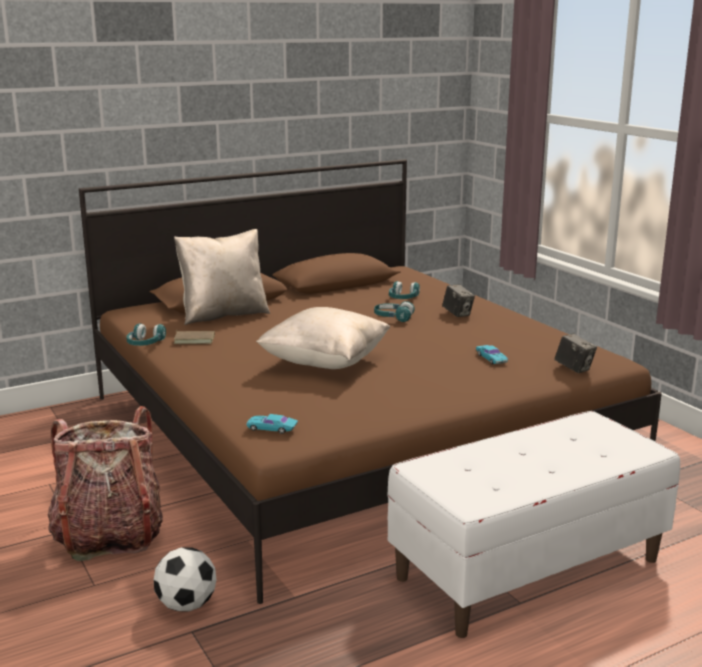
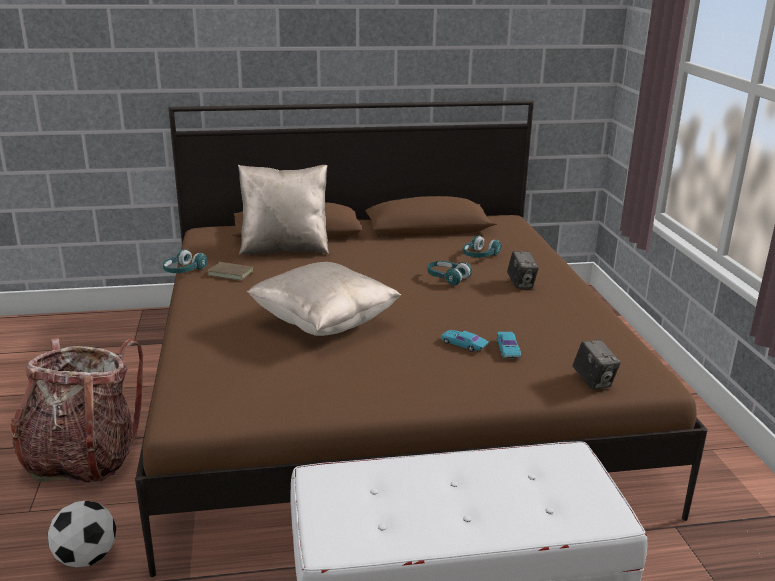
camera: 20 degrees right, 5 degrees up
(272, 428) = (196, 396): turquoise toy car -> turquoise toy car (464, 344)

